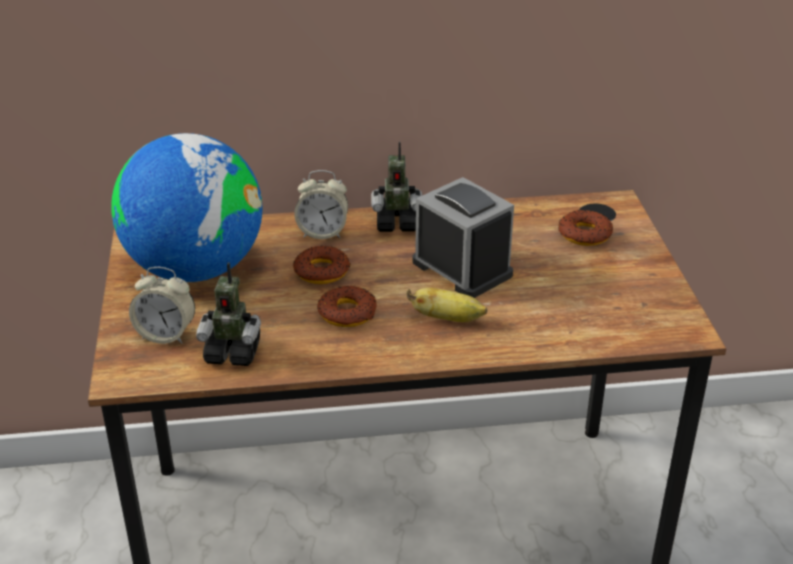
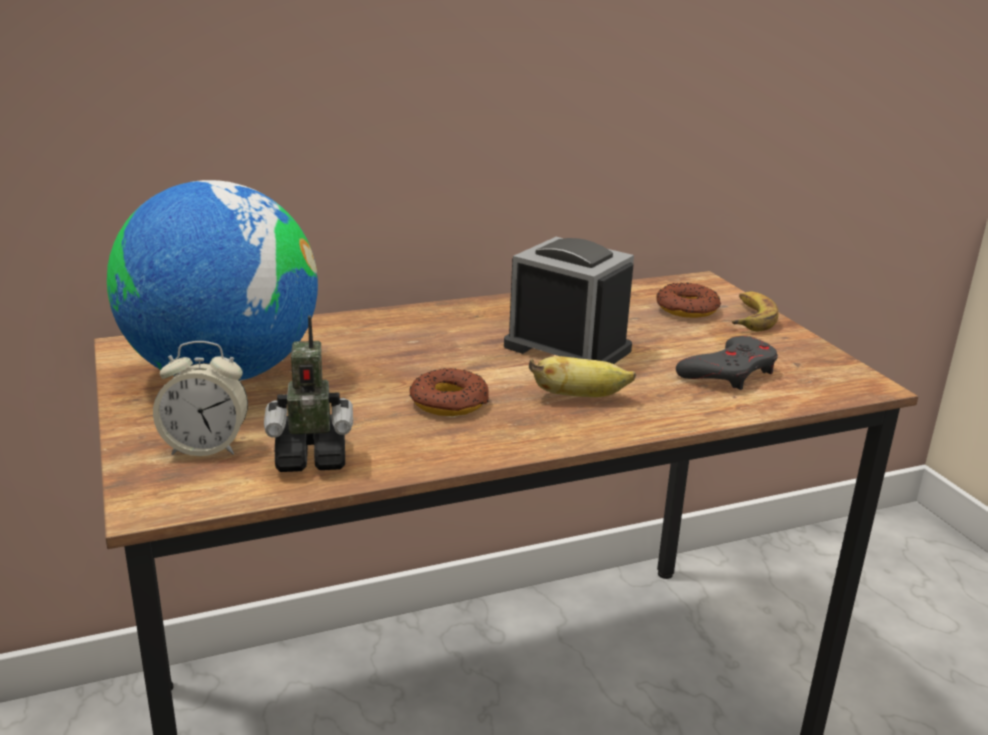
camera: 15 degrees left, 10 degrees down
(322, 233) = (378, 328): alarm clock -> none
(322, 271) = (395, 364): donut -> none
(396, 223) = (464, 313): toy robot -> none
(581, 307) = (729, 372): none -> grey game controller
(635, 249) = (750, 317): none -> banana

